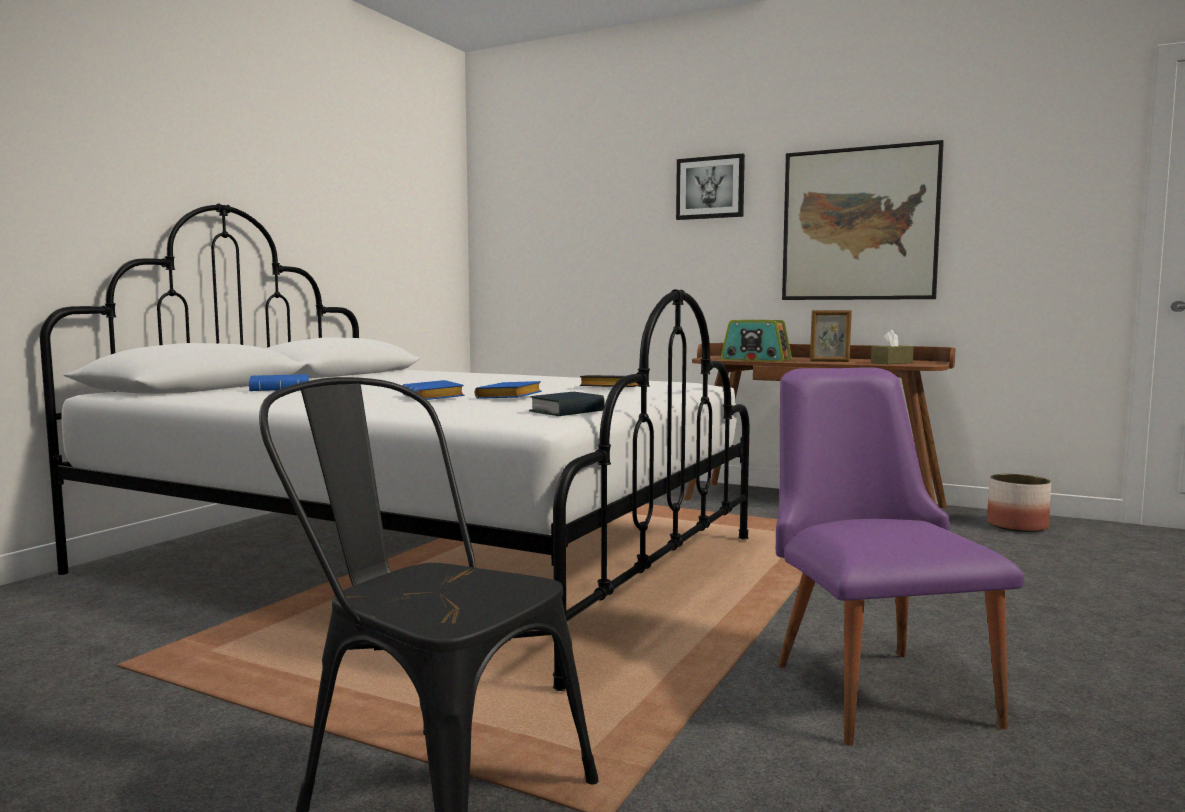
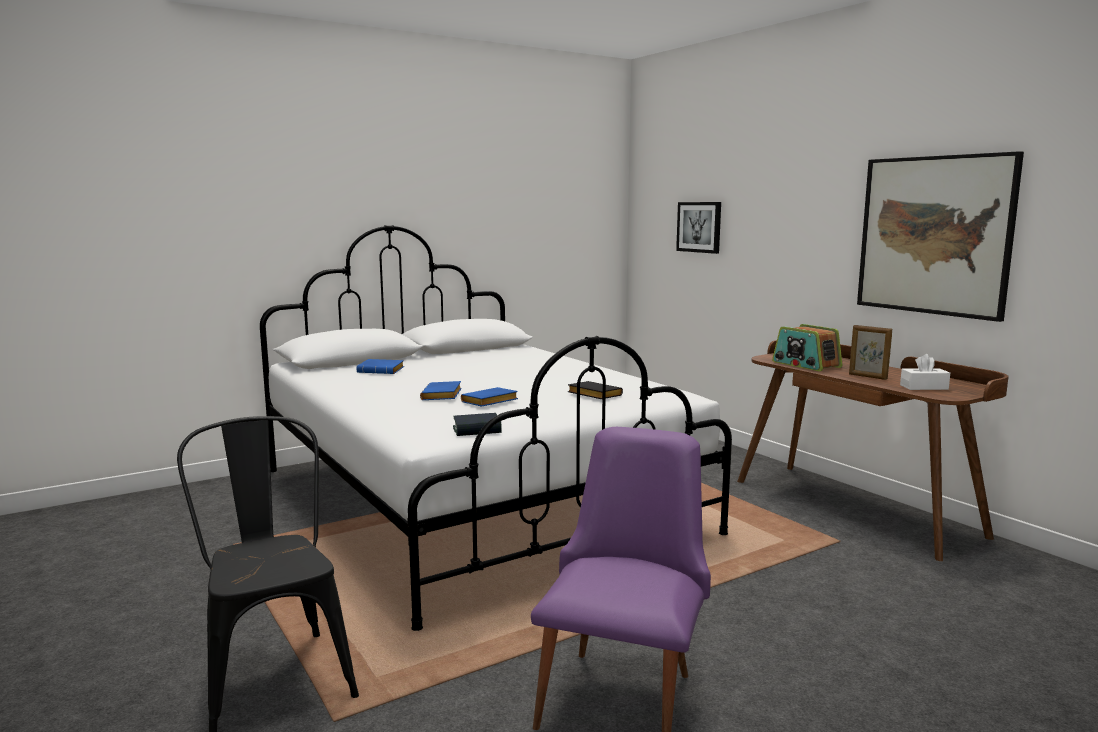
camera: 30 degrees right, 5 degrees up
(710, 187) = (805, 189): picture -> picture (699, 227)
(891, 363) = (924, 387): brown tissue box -> white tissue box
(1016, 526) = (1036, 578): planter -> none

